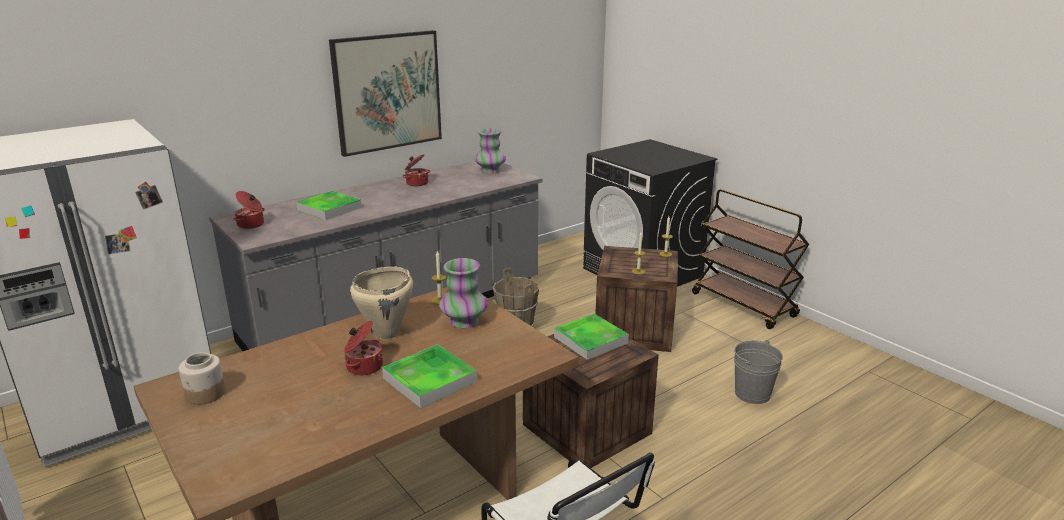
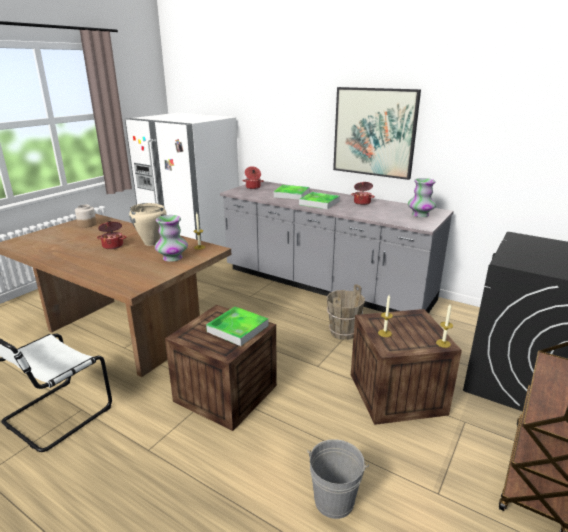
camera: 70 degrees right, 0 degrees up
(430, 380) = (98, 262): tray -> tray (319, 203)

